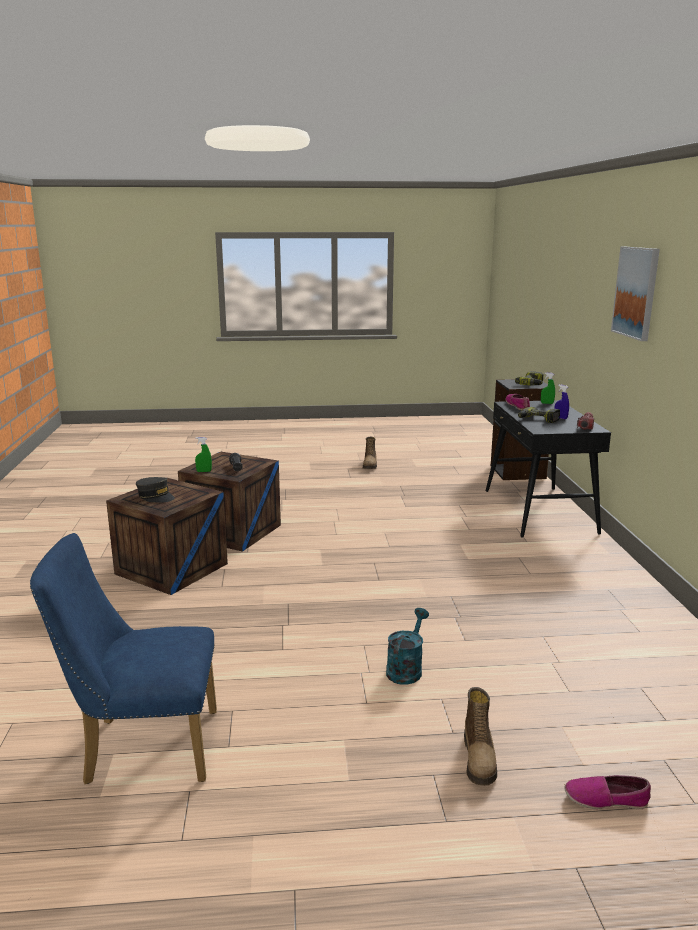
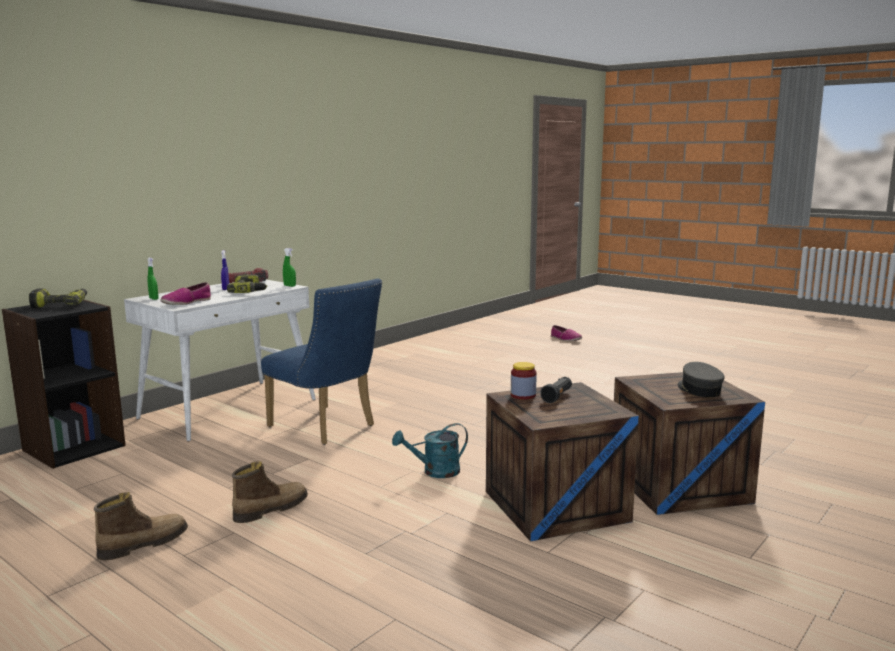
camera: 135 degrees left, 5 degrees down
(142, 747) = (766, 395): blue chair -> blue chair (327, 428)
(204, 471) = (604, 404): green spray bottle -> green spray bottle (289, 286)
(256, 464) = (523, 395): none -> jar
(406, 669) = (573, 377): turquoise watering can -> turquoise watering can (435, 472)
(479, 759) = (594, 353): boot -> boot (270, 509)
(539, 511) = (229, 409): black desk -> white desk
(636, 292) = (240, 139): picture -> none

